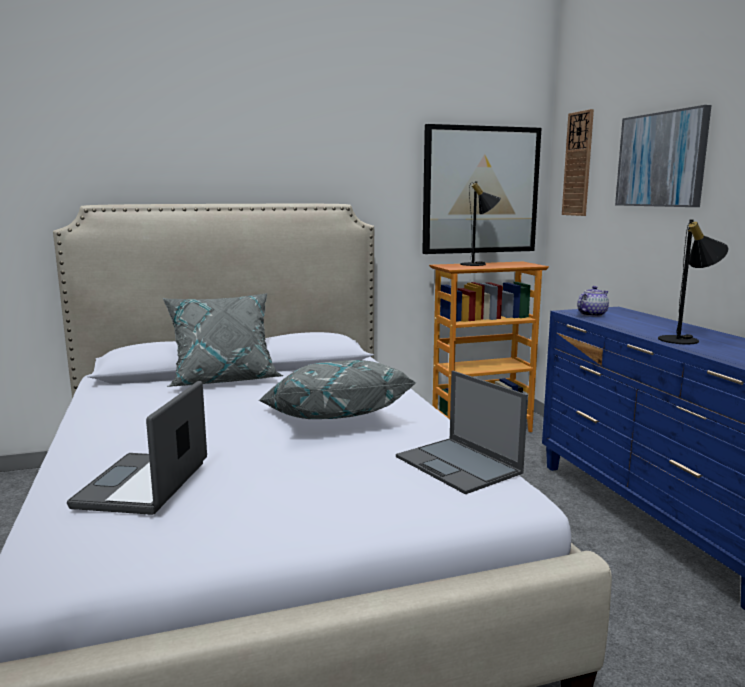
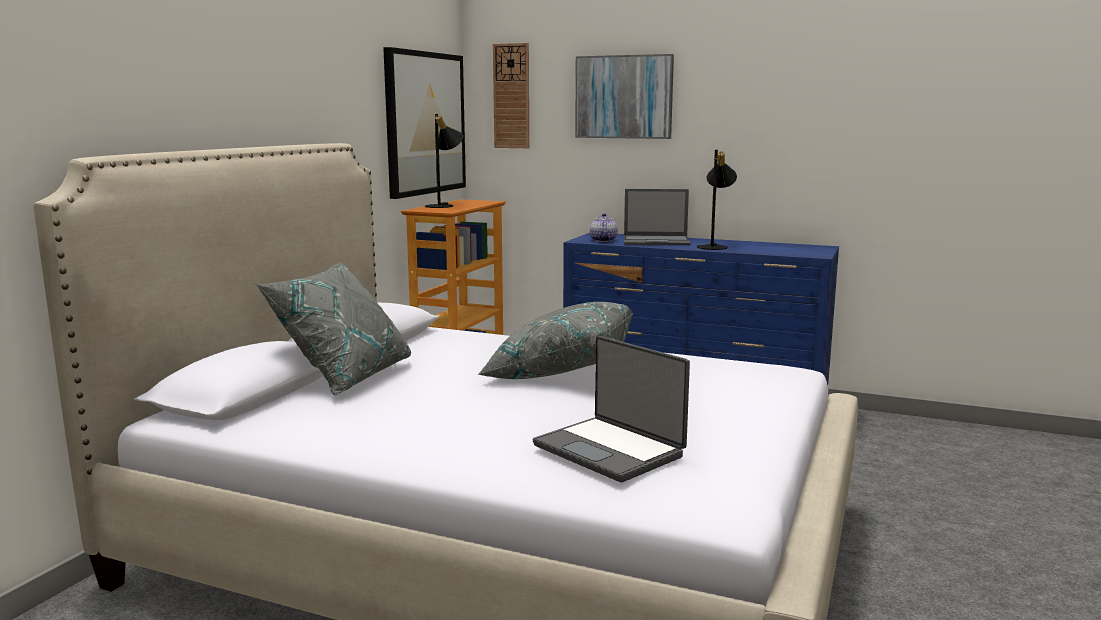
camera: 50 degrees left, 0 degrees up
(459, 465) = (721, 367): laptop -> laptop (657, 241)

